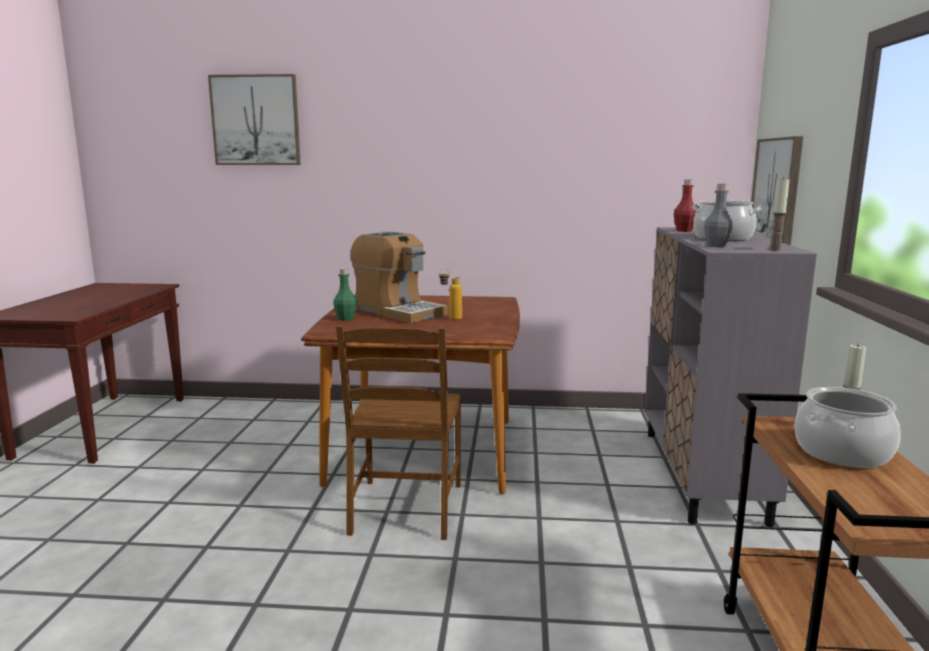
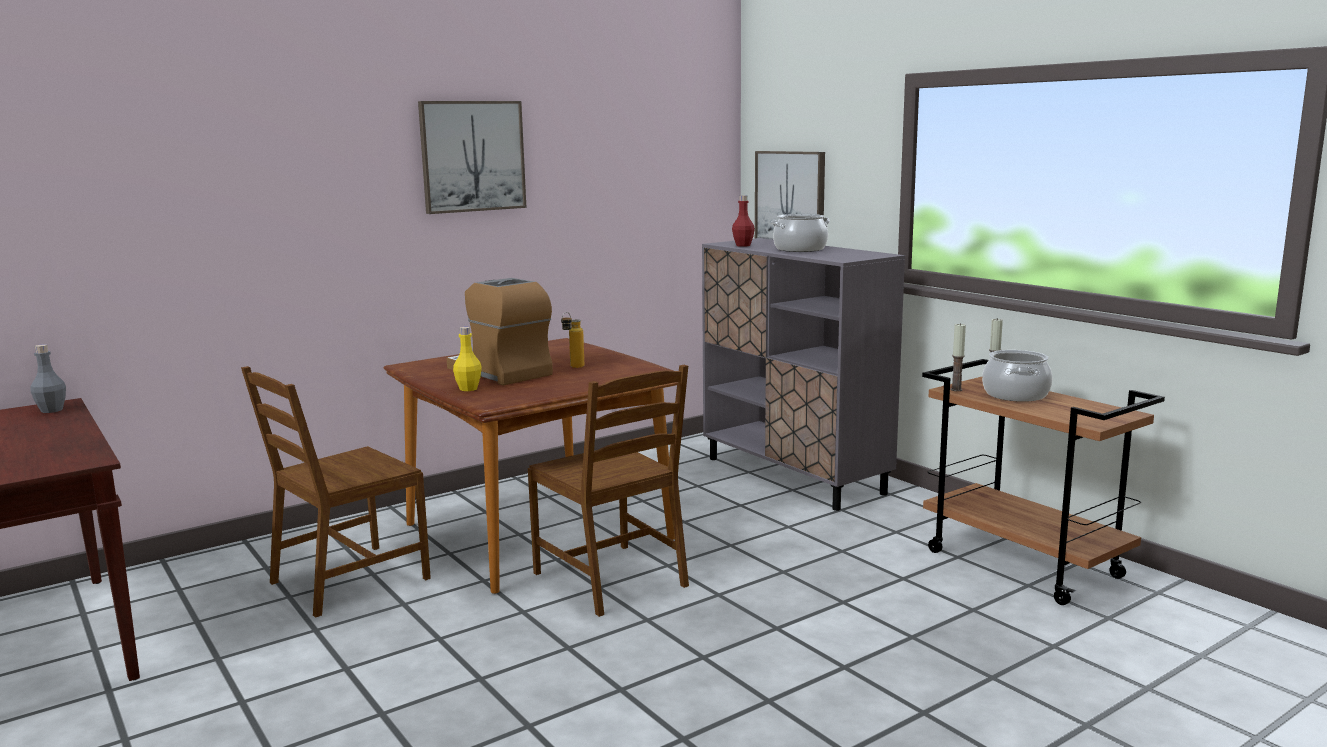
camera: 40 degrees left, 0 degrees up
(256, 120) = (196, 140): picture -> picture (472, 156)
(271, 444) = (348, 580): none -> brown chair
(345, 319) = (468, 389): green bottle -> yellow bottle
(398, 312) = (500, 372): coffee machine -> coffee machine turned 135 degrees counterclockwise
(716, 246) = (827, 257): grey bottle -> grey bottle (52, 410)
(775, 249) = (872, 255): candle -> candle (956, 389)

